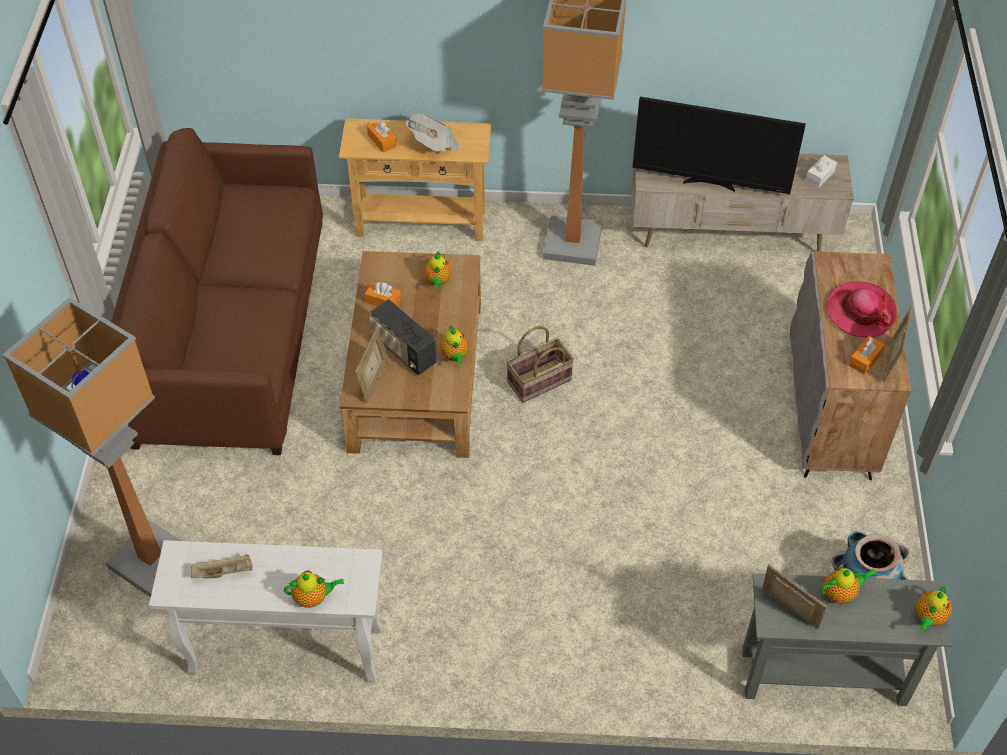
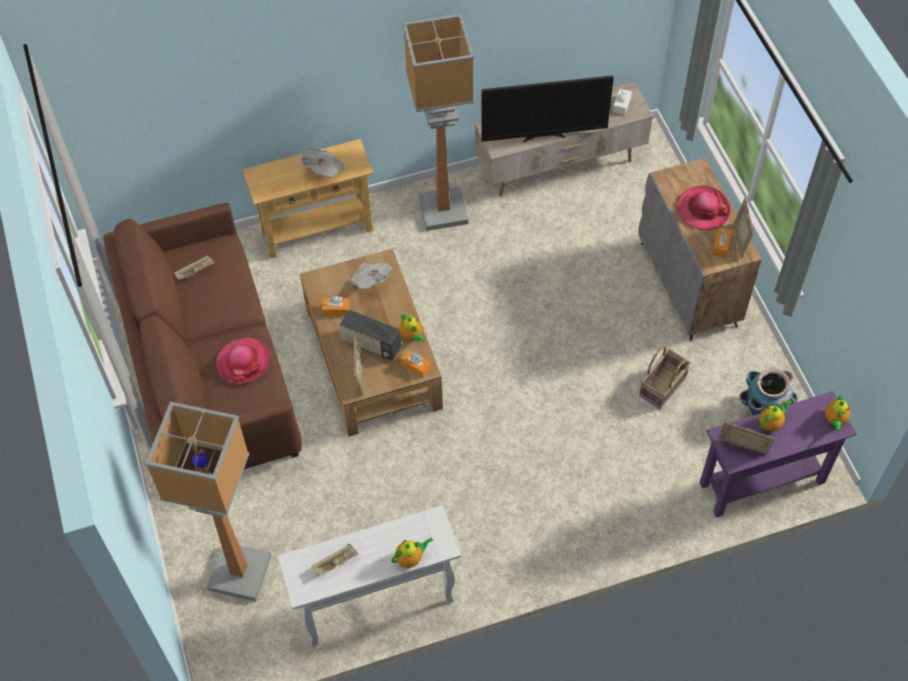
camera: 20 degrees left, 5 degrees up
(247, 212) = (195, 271): none -> beige tray
(249, 322) = (243, 362): none -> hat
(382, 141) = (282, 180): orange tissue box -> orange tissue box (416, 366)
(438, 282) = (371, 280): teapot -> newspaper
(539, 382) = (468, 331): basket -> basket (663, 387)
(823, 677) = (762, 482): grey console table -> purple console table

